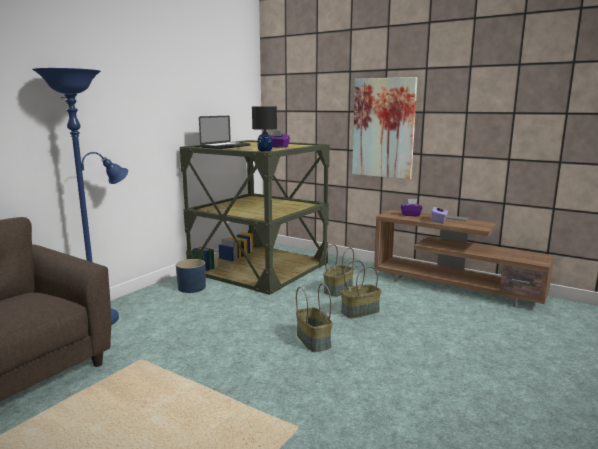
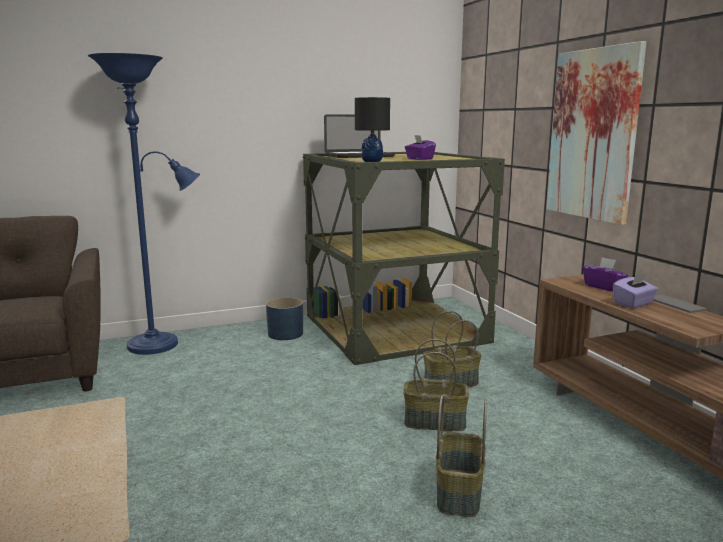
camera: 35 degrees right, 0 degrees up
(314, 341) = (314, 440): basket -> basket (460, 493)

